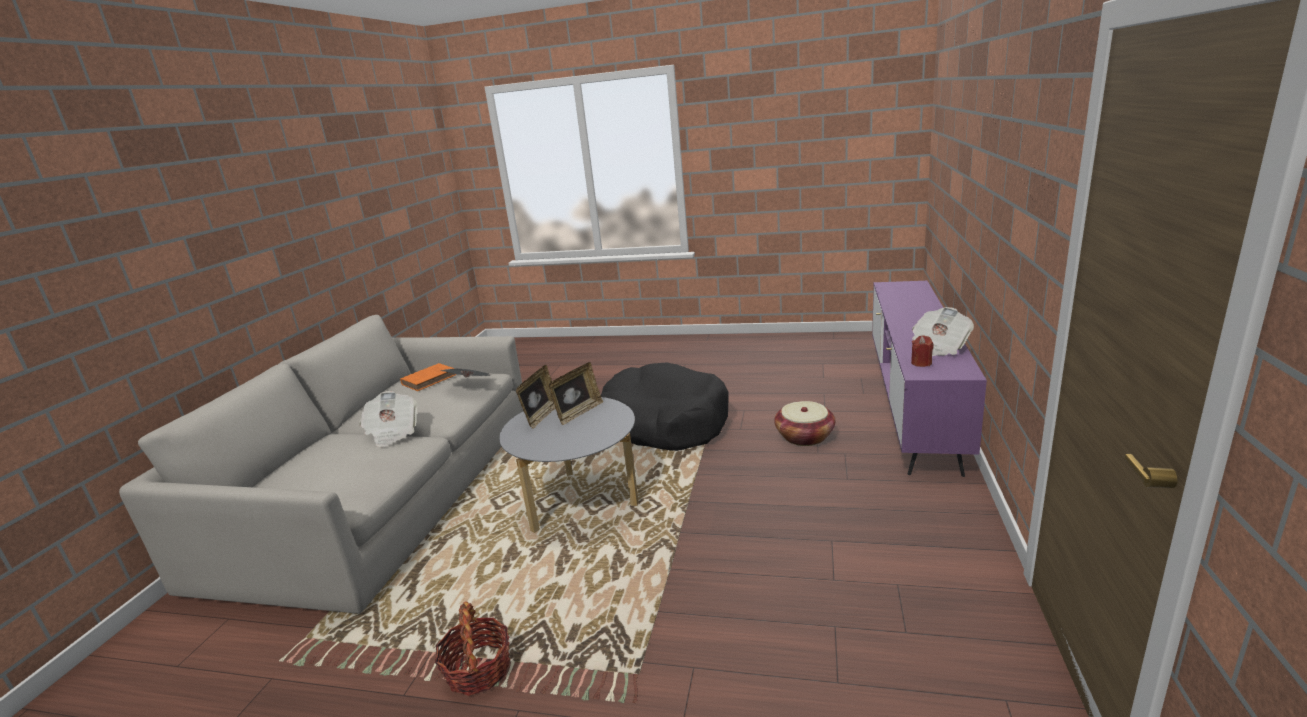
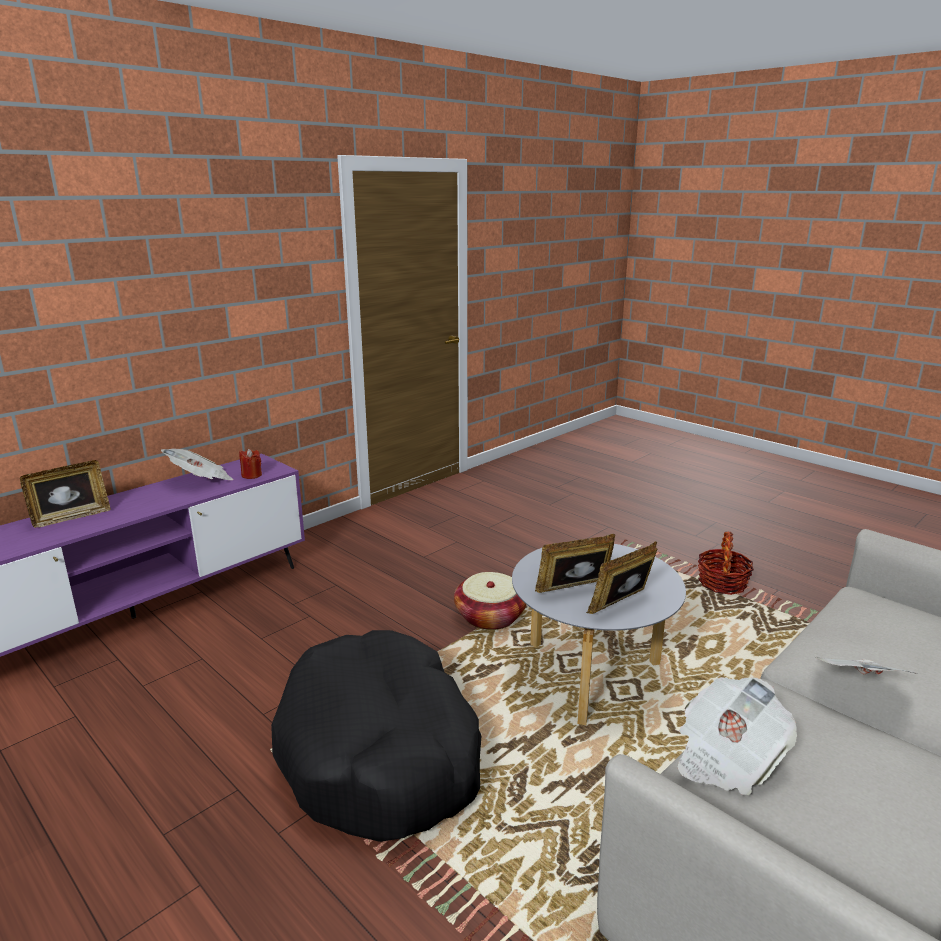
camera: 150 degrees left, 0 degrees up
(430, 379) = (834, 835): orange book -> none
(804, 436) = (285, 637): basket -> basket (490, 617)
(921, 312) = (71, 517): none -> picture frame

